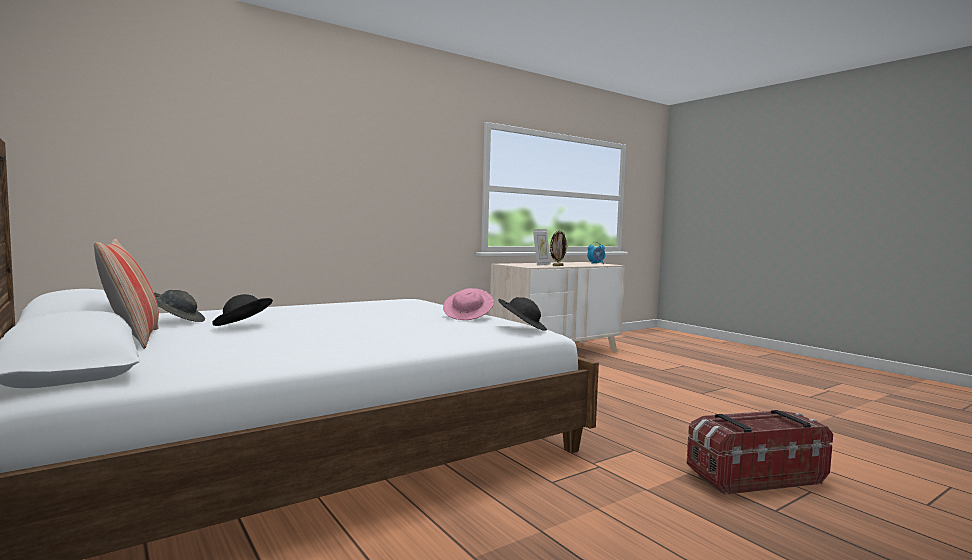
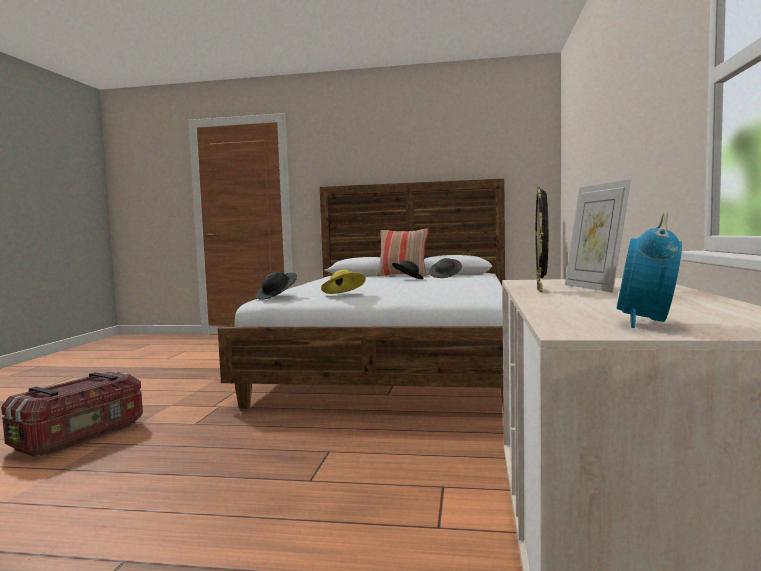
camera: 135 degrees right, 0 degrees up
(468, 316) = (343, 295): pink hat -> yellow hat

